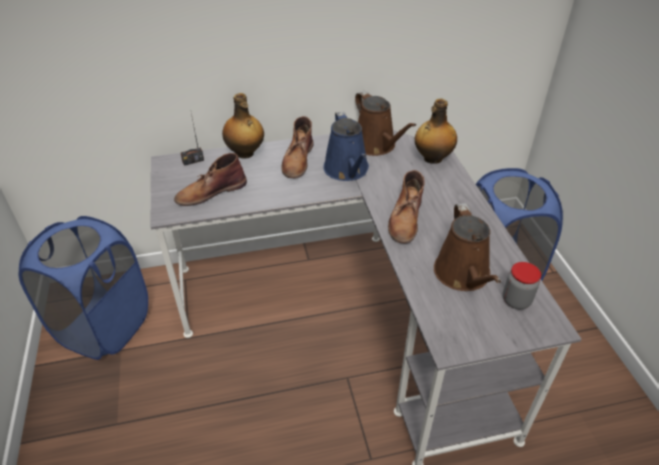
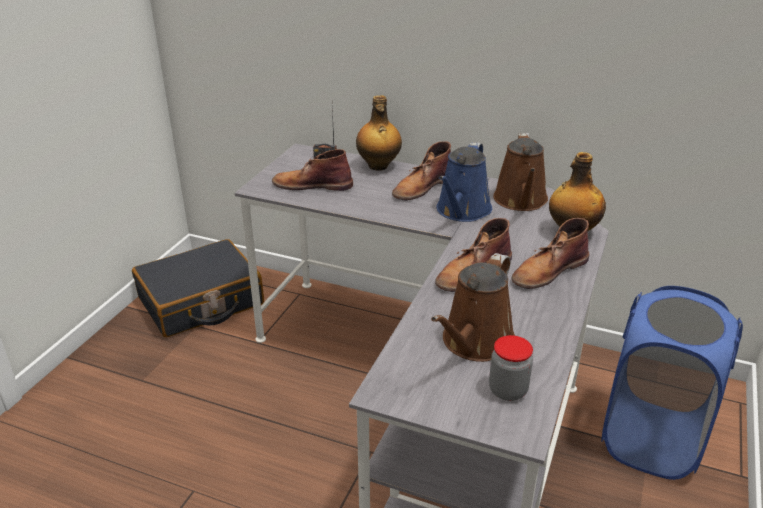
camera: 35 degrees right, 10 degrees down
(105, 327) = (201, 302): blue laundry basket -> black suitcase
(448, 196) = (548, 271): none -> brown boot

